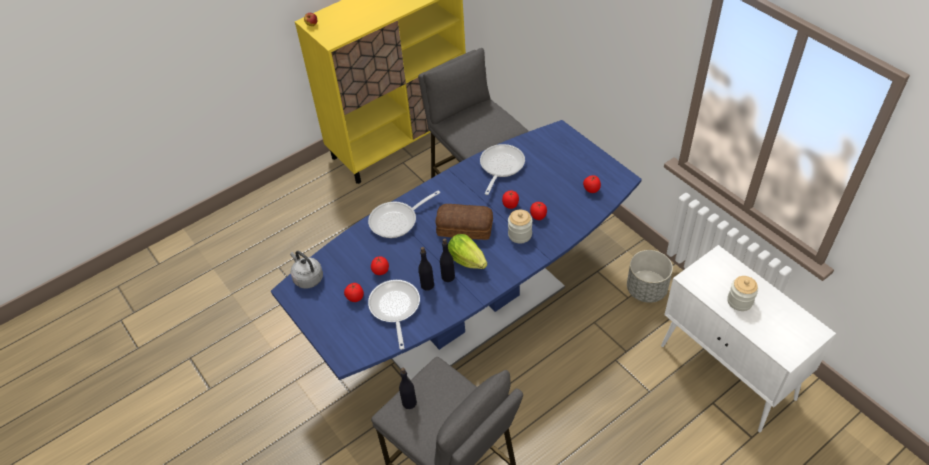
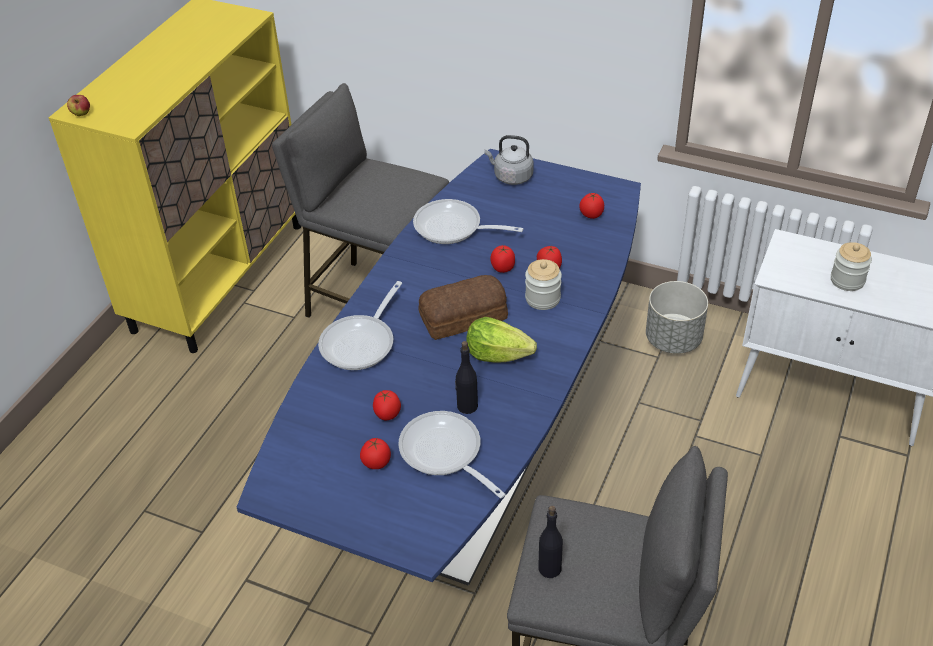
camera: 30 degrees left, 5 degrees down
(307, 278) = (283, 466): grey kettle -> grey kettle (511, 177)
(448, 276) = (487, 384): black bottle -> none
(500, 167) = (453, 228): frying pan -> frying pan turned 60 degrees counterclockwise

